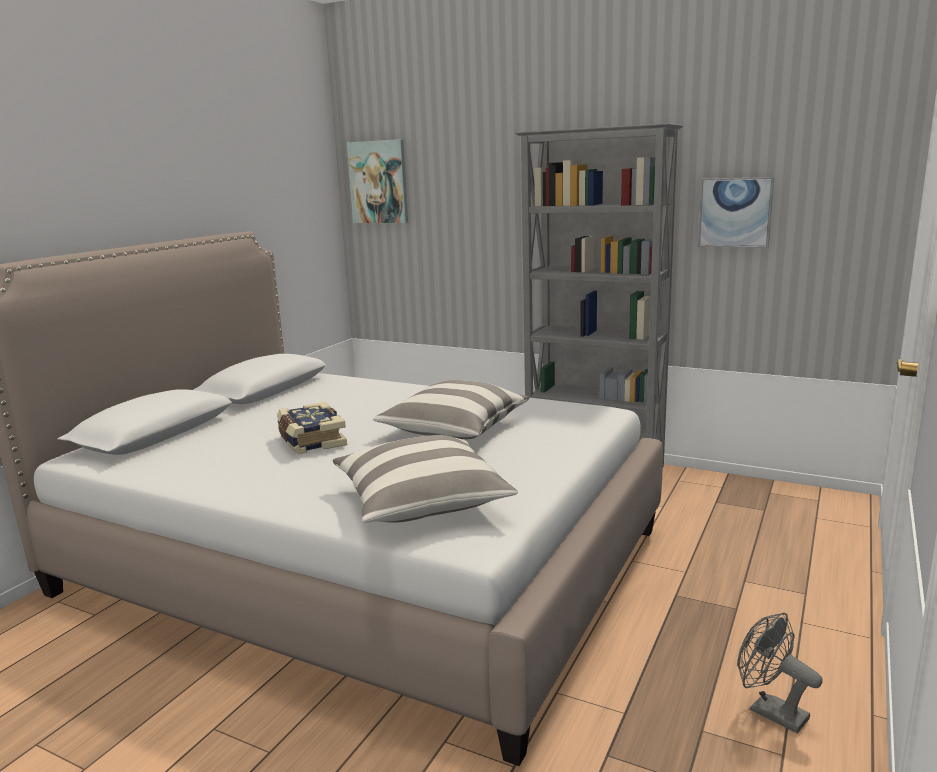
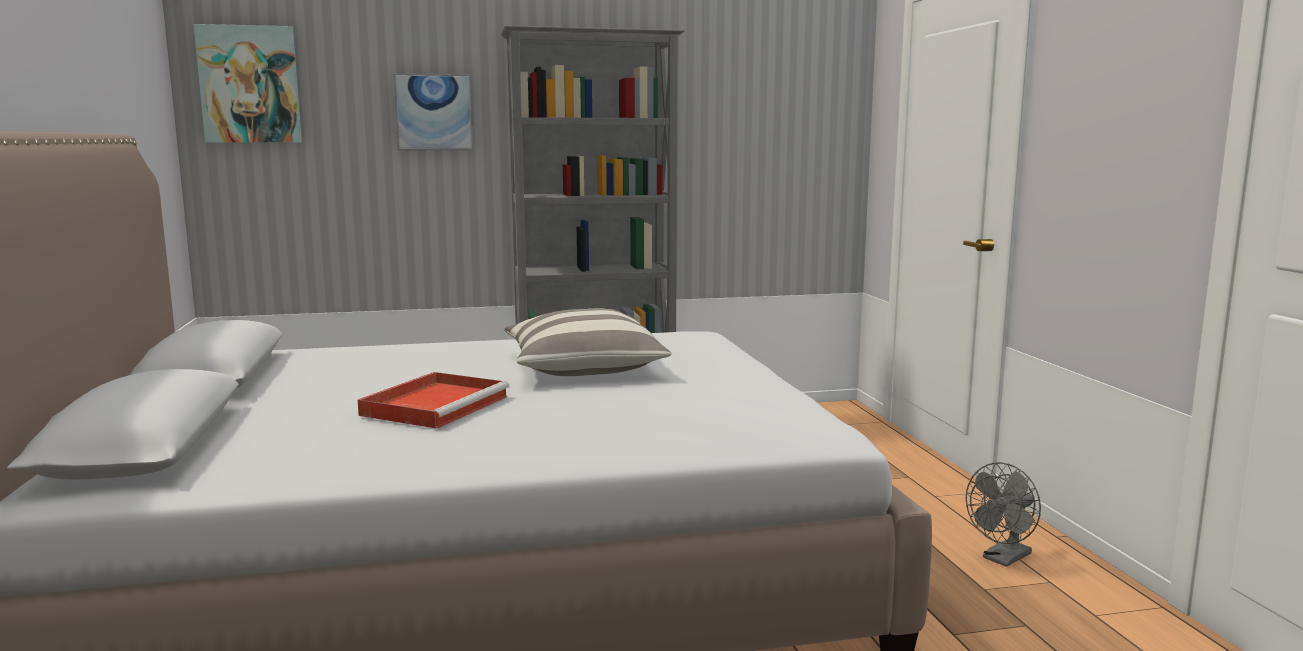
camera: 40 degrees left, 5 degrees down
(310, 441) = (436, 405): book -> red tray
(421, 501) = (709, 421): pillow -> none
(735, 212) = (719, 131): picture -> picture (434, 112)
(770, 711) = (1003, 559): grey fan -> grey fan turned 45 degrees counterclockwise

